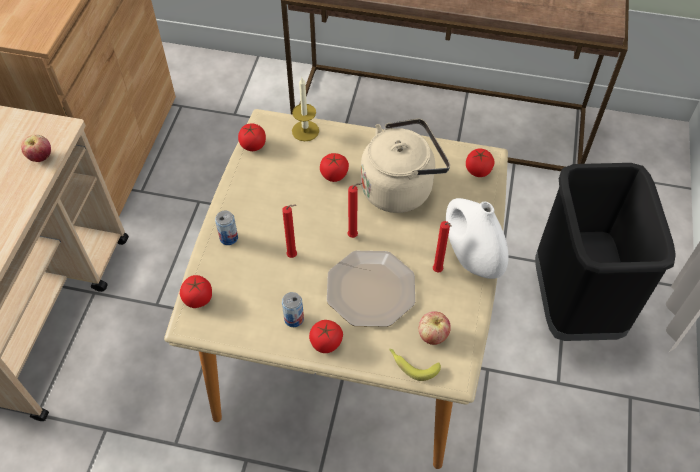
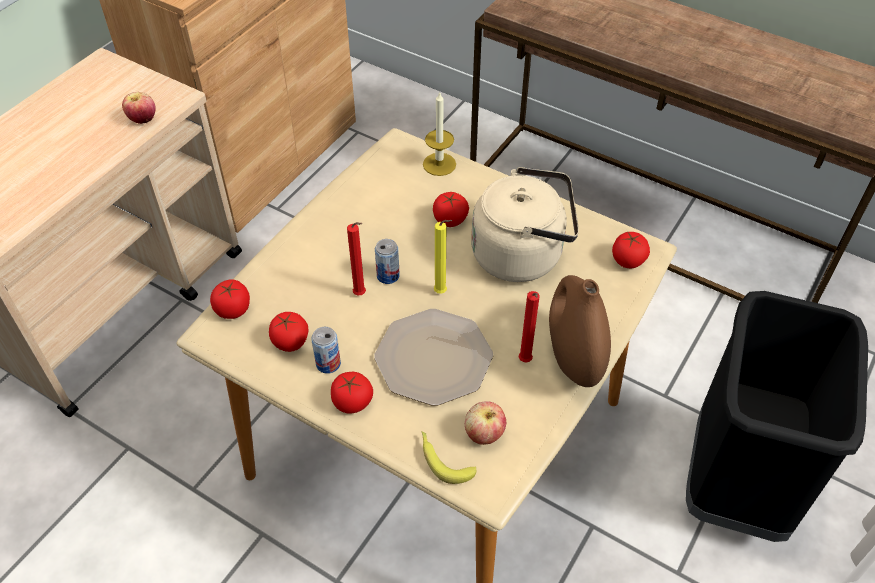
camera: 20 degrees right, 5 degrees down
(228, 238) = (298, 255): can -> can (388, 276)
(253, 145) = (373, 164): tomato -> tomato (290, 341)
(354, 236) = (442, 293): red candle -> yellow candle
(471, 258) = (573, 359): white vase -> brown vase

